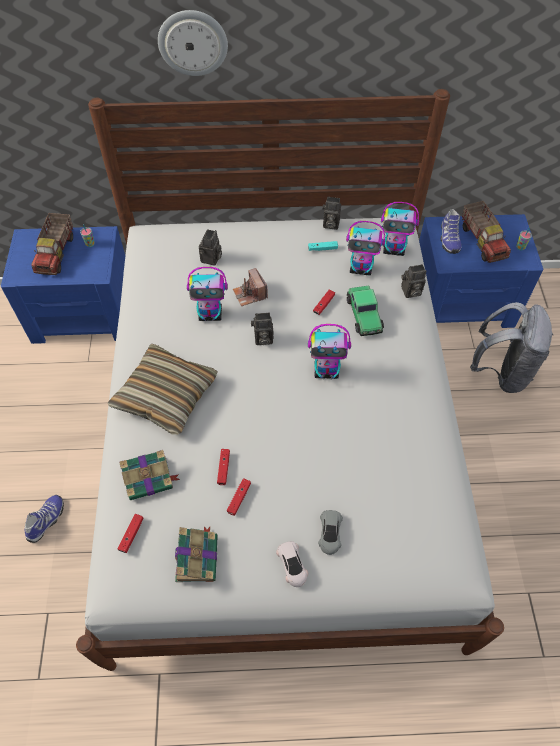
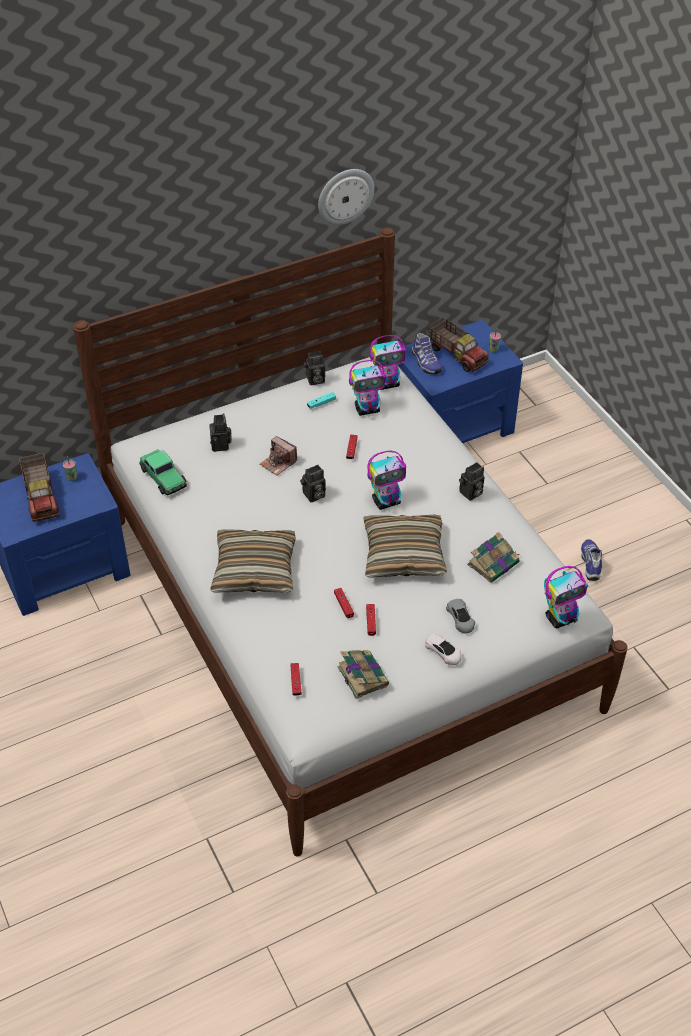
camera: 25 degrees left, 10 degrees down
(47, 521) = (153, 765): shoe -> shoe (591, 563)
(149, 478) = (283, 636): book -> book (494, 563)
(193, 42) = (165, 247): wall clock -> wall clock (345, 195)
(211, 314) = (252, 492): toy robot -> toy robot (561, 618)
(312, 435) = (403, 554): none -> pillow
(364, 315) = (392, 446): toy car -> toy car (163, 477)
(410, 292) = (422, 415): camera -> camera (471, 494)
(501, 372) = (521, 476): grey backpack -> none

